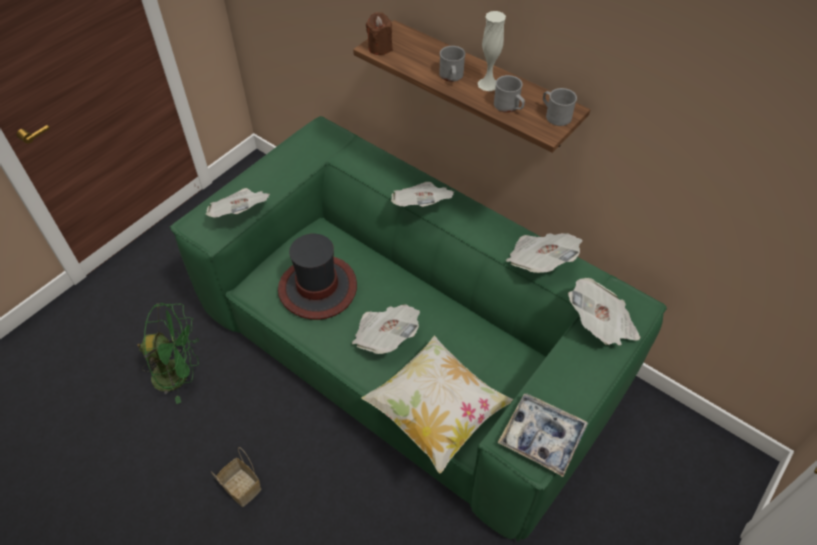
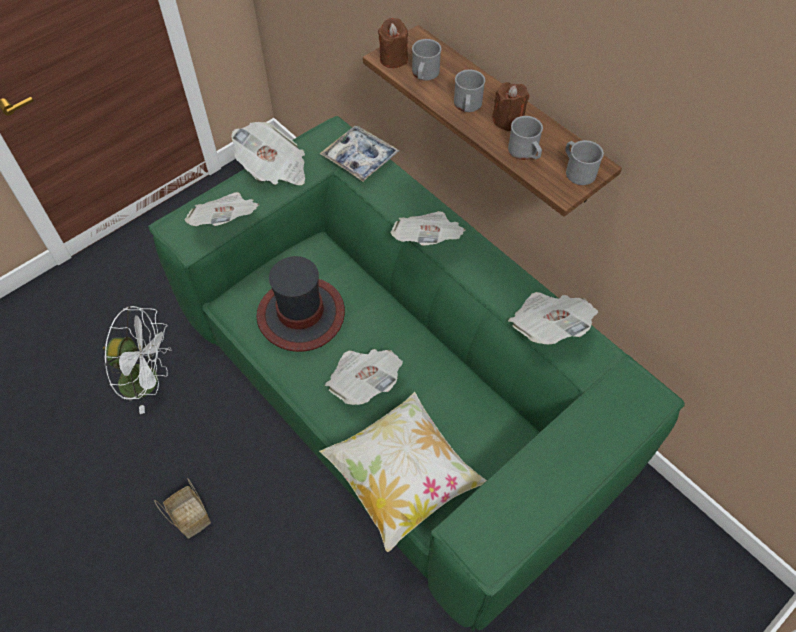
camera: 10 degrees right, 5 degrees up
(179, 374) = (148, 381): green fan -> white fan
(409, 57) = (424, 75): none -> grey mug
(488, 84) = (508, 120): white vase -> brown candle
(542, 437) = (503, 535): tray -> tray (360, 158)
(600, 325) = (601, 413): newspaper -> newspaper (274, 169)

